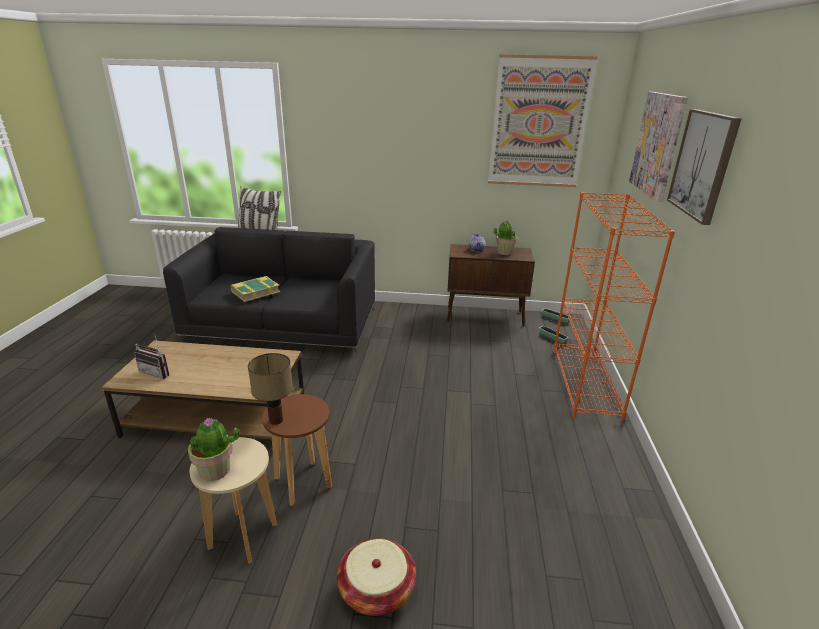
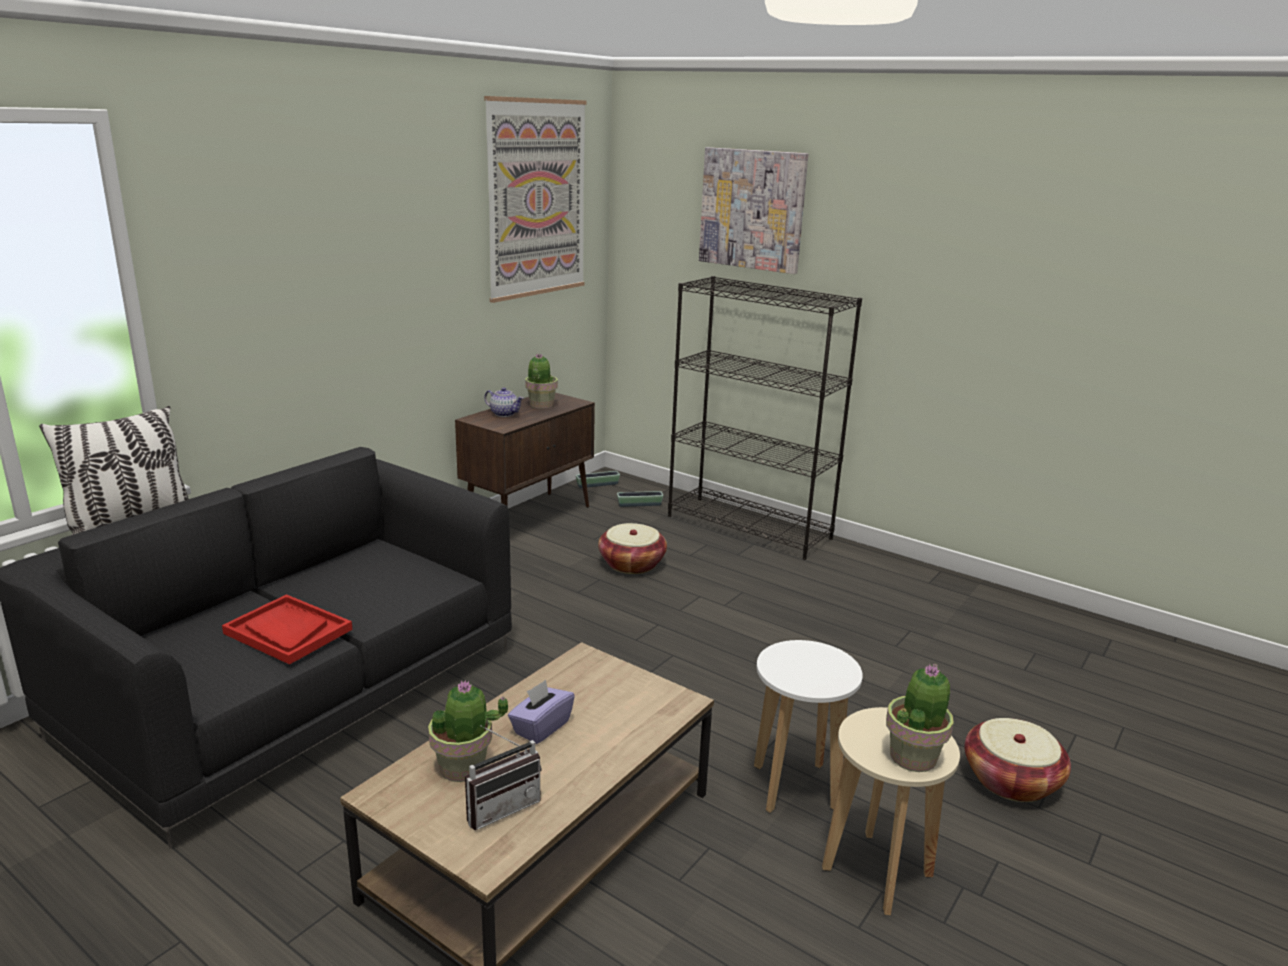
camera: 60 degrees left, 5 degrees down
(182, 356) = (463, 767): none -> potted plant
(220, 363) = (541, 727): none -> purple tissue box
(255, 292) = (287, 631): book -> red tray
(275, 420) = (816, 686): table lamp -> none
(303, 483) = (795, 787): brown stool -> white stool
(478, 359) = (631, 564): none -> basket
(585, 383) = (749, 527): orange bookcase -> black bookcase
(703, 164) = (876, 222): picture -> none

